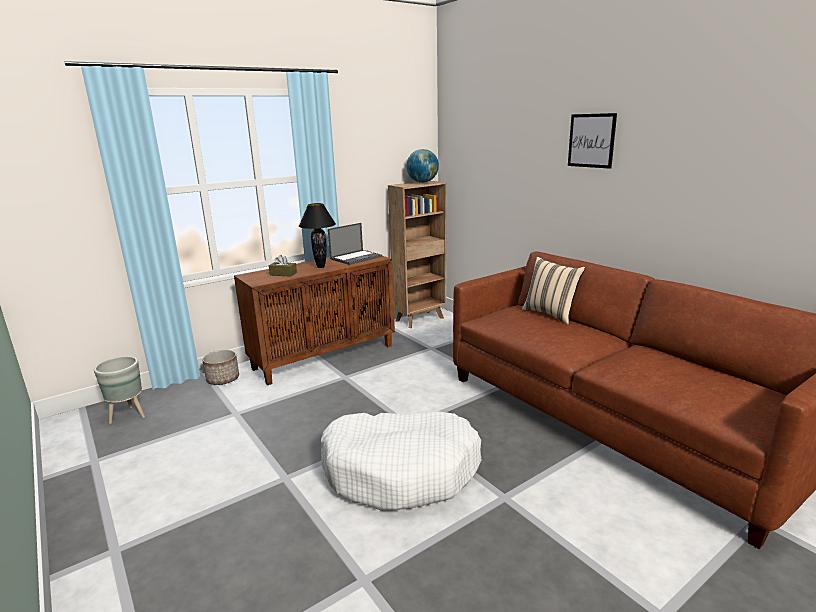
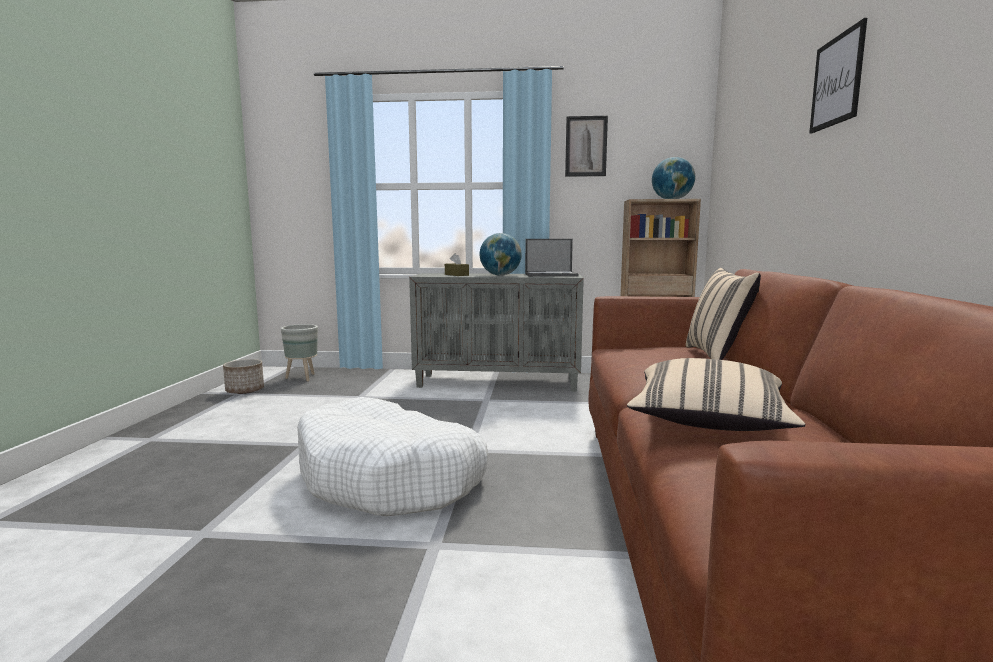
camera: 40 degrees right, 10 degrees down
(223, 379) = (395, 375): planter -> planter (245, 391)
(321, 267) = (500, 275): black table lamp -> globe
(324, 356) = (498, 382): brown cabinet -> grey cabinet
(354, 140) = (586, 146): none -> picture
(647, 372) = (708, 423): none -> beige pillow

